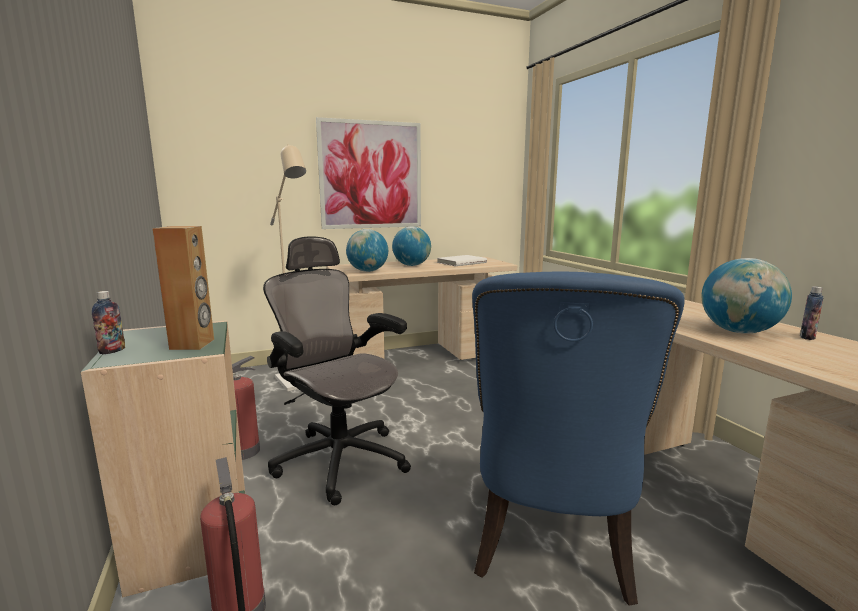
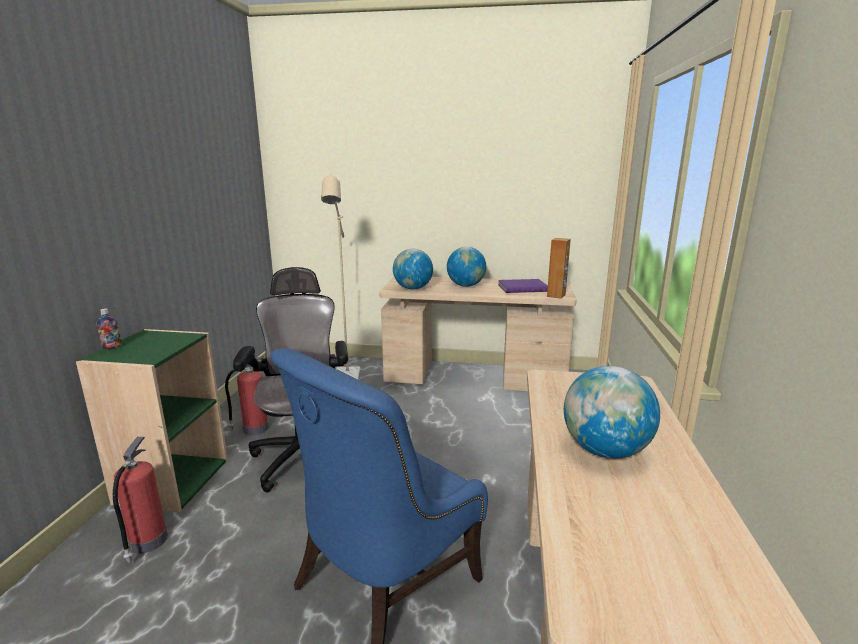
camera: 30 degrees right, 5 degrees up
(193, 344) = (153, 352): brown speaker -> brown speaker (556, 295)
(371, 175) = (442, 191): picture -> none
(461, 262) = (522, 288): white book -> purple book
(807, 337) = (674, 483): bottle -> none

